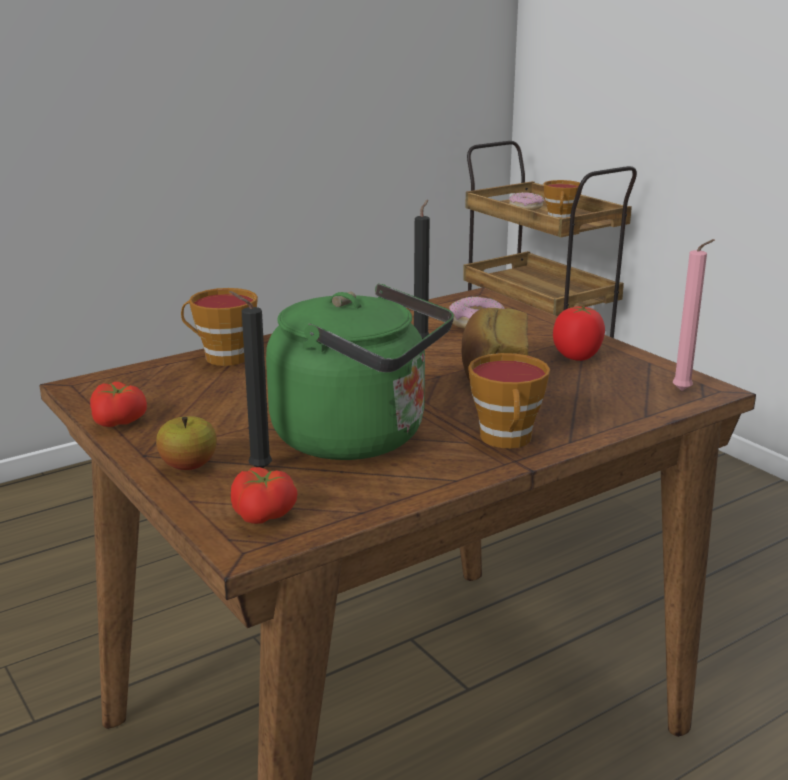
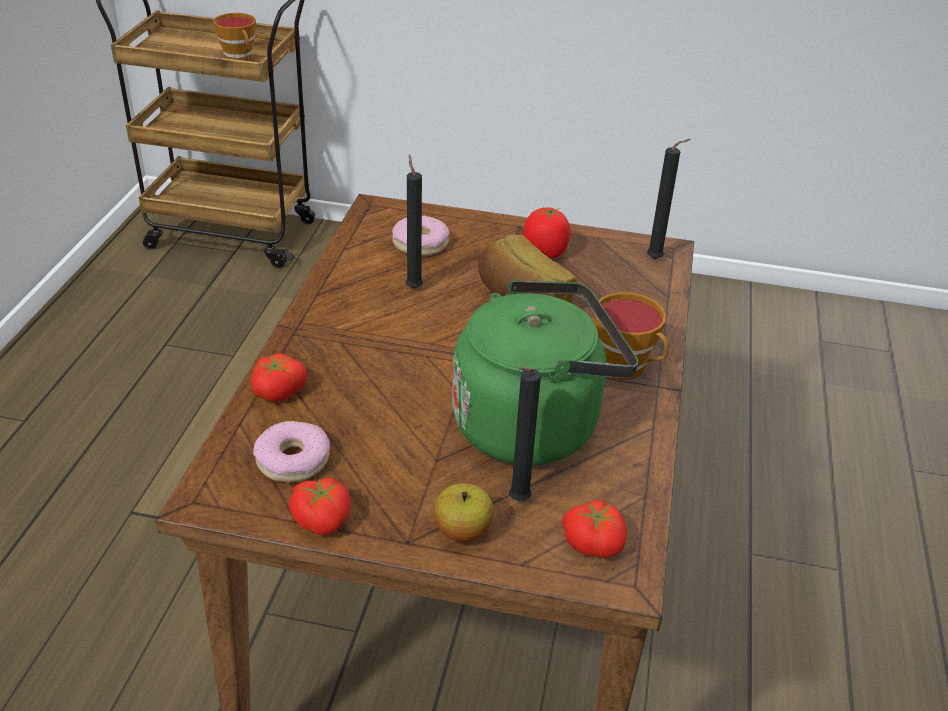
camera: 45 degrees left, 15 degrees up
(221, 357) = (278, 390): cup -> tomato
(525, 207) = (180, 47): donut -> donut (293, 460)
(684, 392) = (657, 259): pink candle -> black candle

